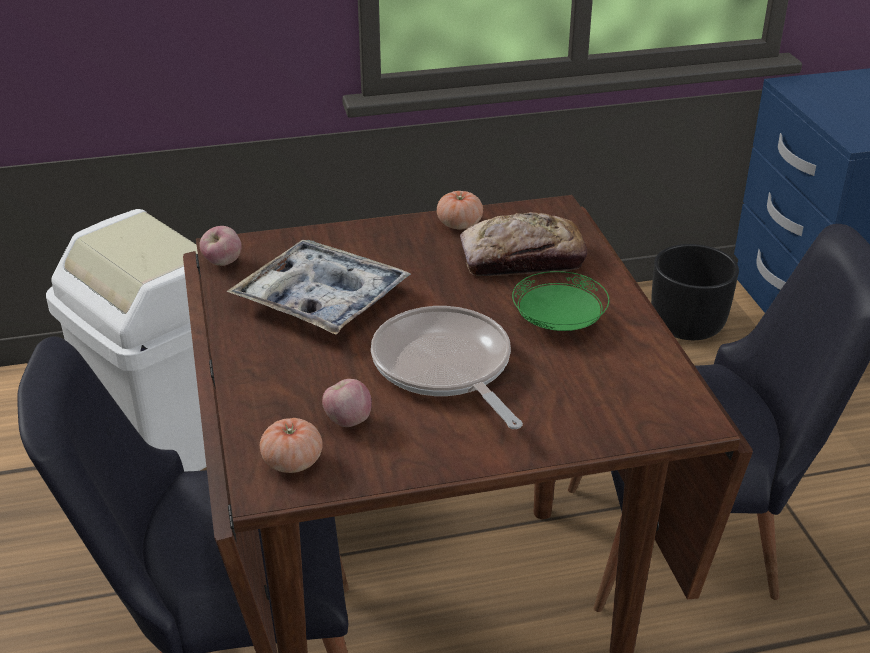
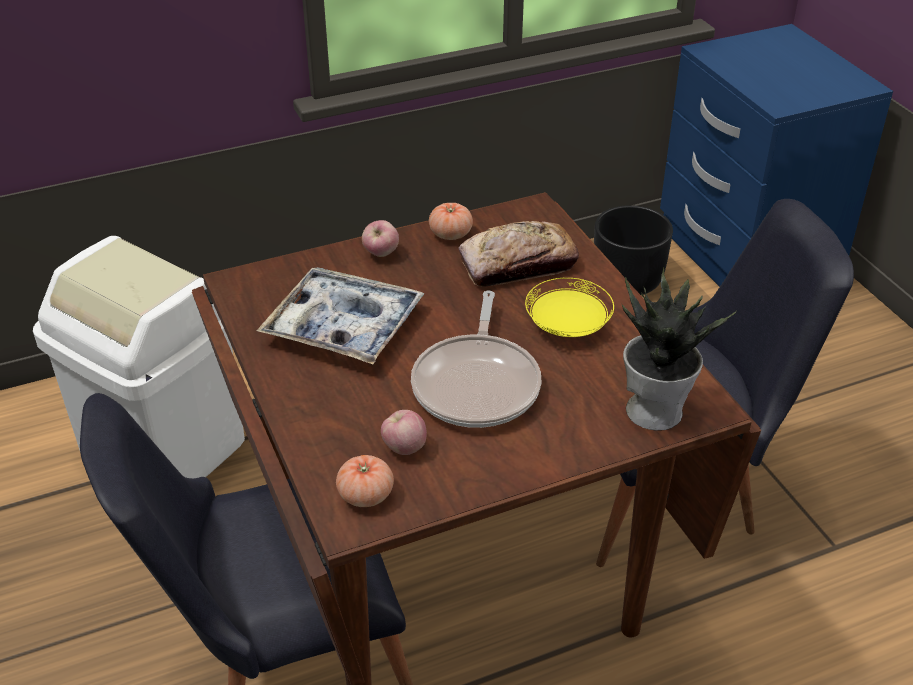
camera: 10 degrees left, 5 degrees up
(222, 263) = (238, 298): apple -> apple (381, 254)
(445, 368) = (477, 384): frying pan -> frying pan turned 135 degrees counterclockwise
(559, 323) = (568, 326): green plate -> yellow plate
(633, 414) = (655, 409): none -> potted plant

